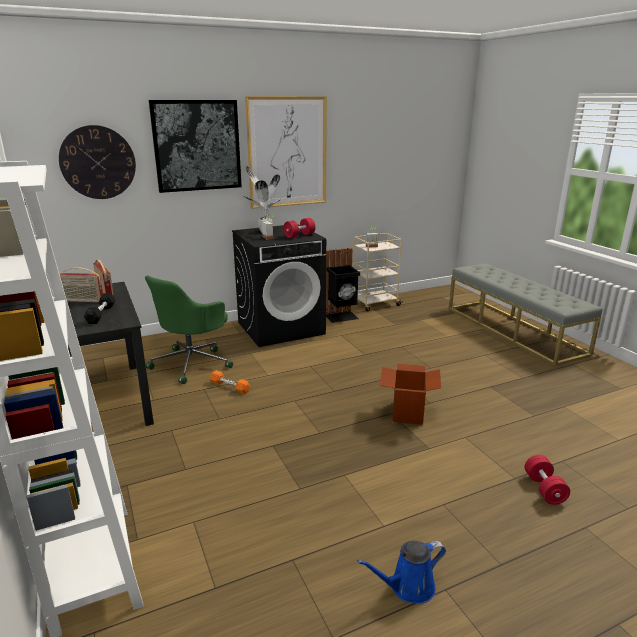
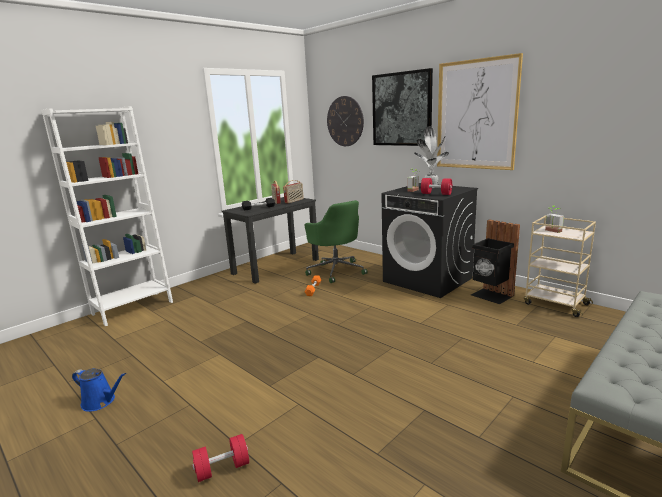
camera: 70 degrees right, 5 degrees down
(192, 363) = (336, 271): green office chair -> green office chair turned 135 degrees counterclockwise
(407, 412) = (324, 364): cardboard box -> none
(408, 587) = (101, 401): blue watering can -> blue watering can turned 150 degrees clockwise

